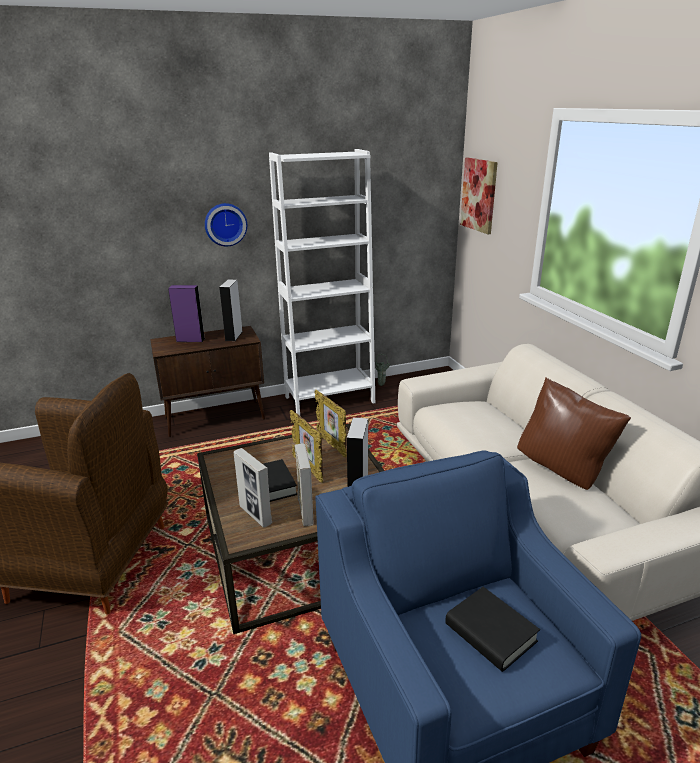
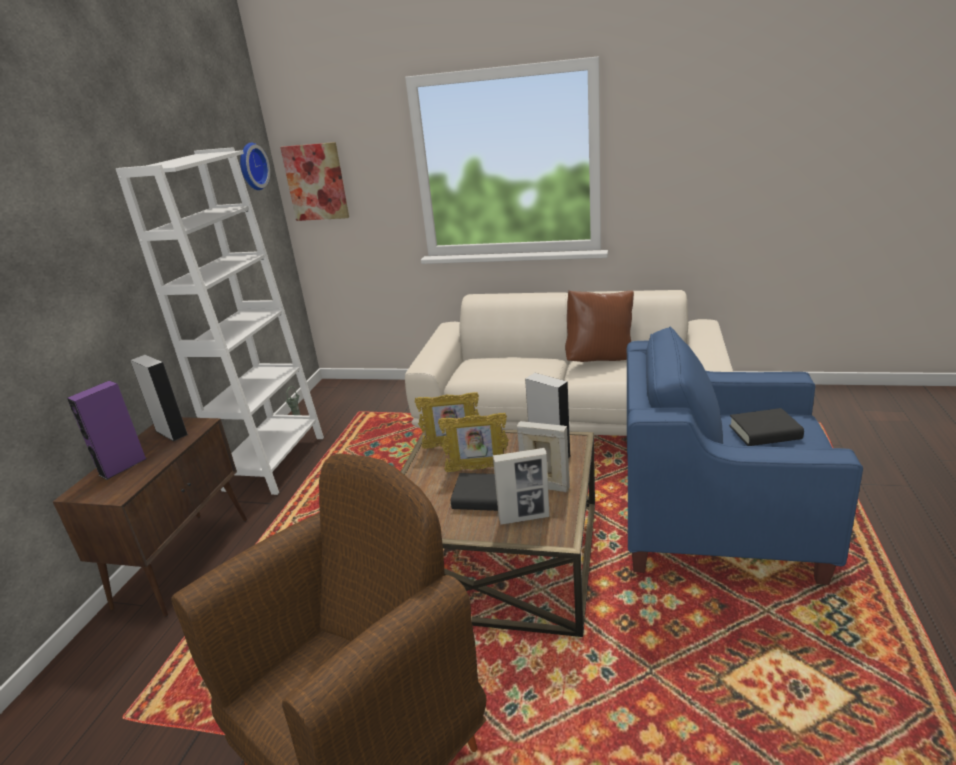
camera: 55 degrees left, 0 degrees up
(225, 224) = (90, 284): wall clock -> wall clock (251, 167)

